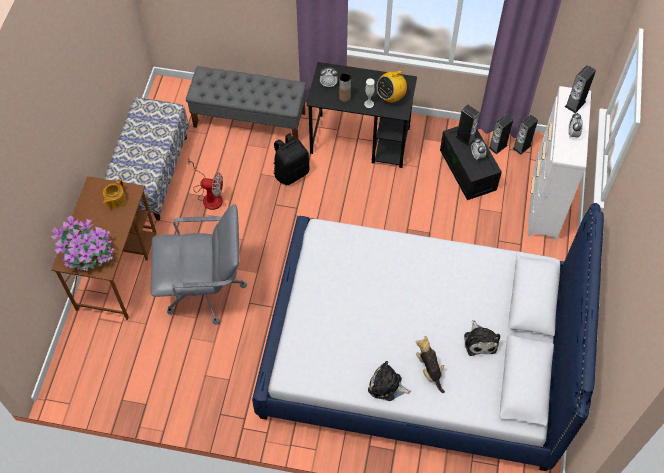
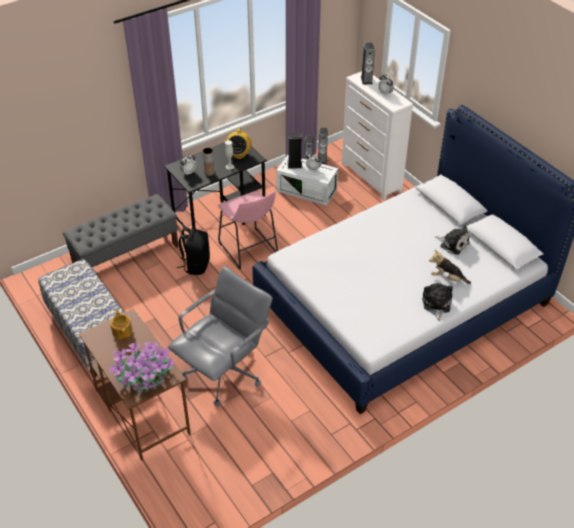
camera: 45 degrees left, 15 degrees down
(209, 196) = (154, 317): fan -> none
(348, 193) = (249, 250): none -> pink stool
(387, 386) = (436, 304): plush toy -> plush toy turned 120 degrees clockwise
(469, 170) = (308, 190): black storage box -> white storage box

